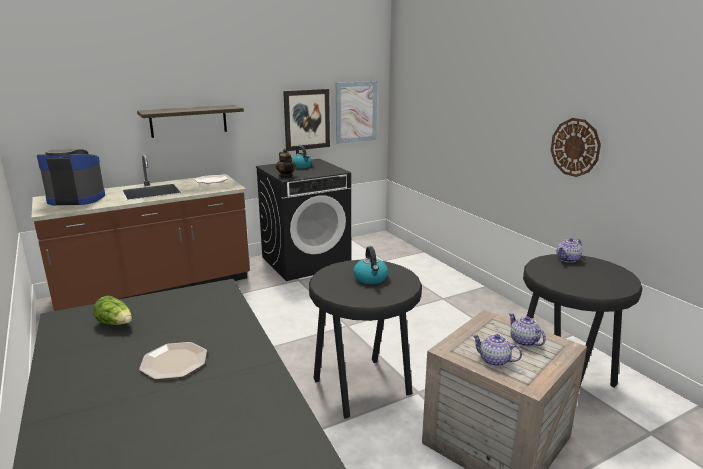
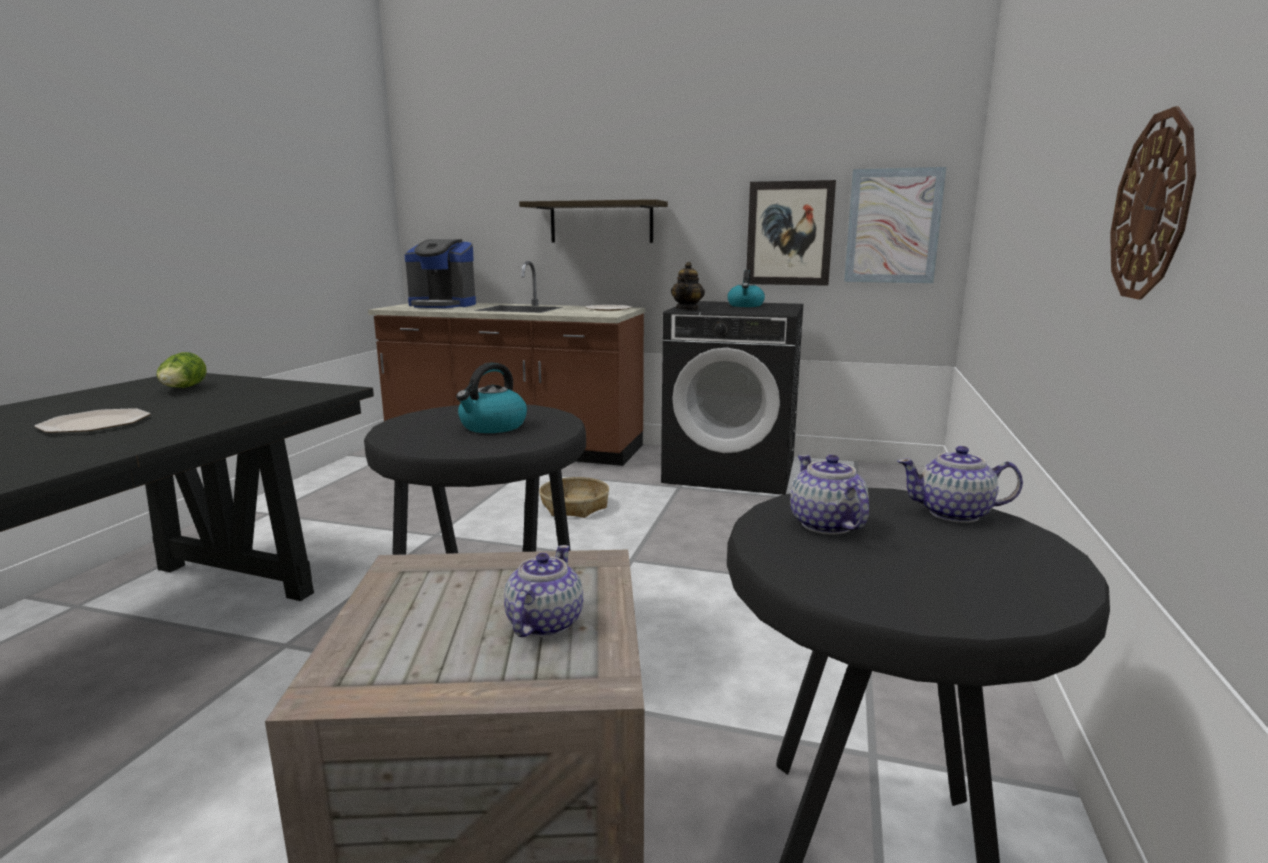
camera: 45 degrees right, 5 degrees down
(76, 199) = (442, 305): coffee machine -> coffee machine turned 150 degrees clockwise
(269, 311) = (574, 506): none -> basket
(494, 360) = (409, 619): teapot -> teapot (826, 525)

